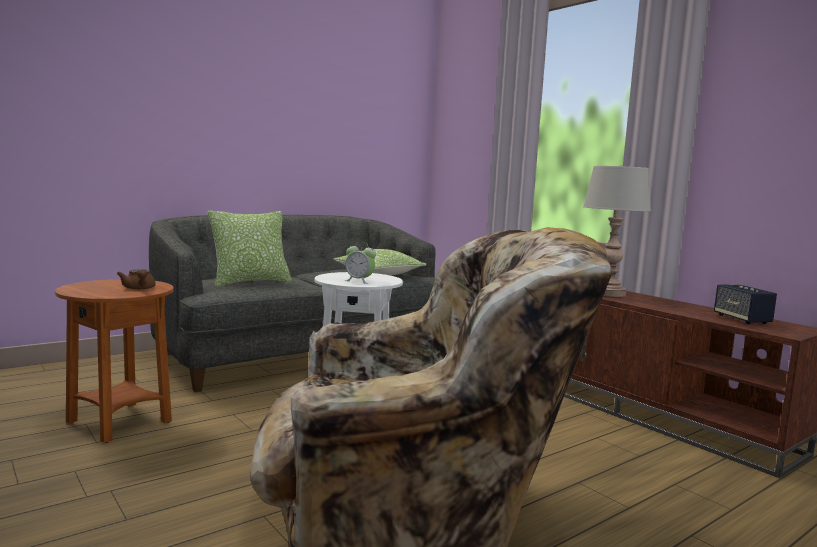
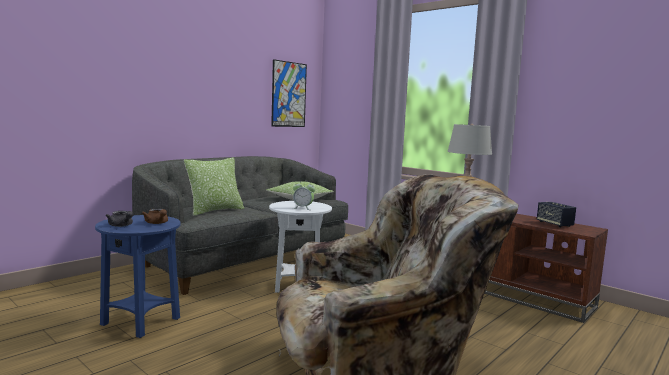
camera: 10 degrees left, 0 degrees up
(89, 289) = (121, 226): none -> grey teapot
(120, 422) = (141, 322): brown side table -> blue side table
(383, 133) = (289, 94): none -> picture

